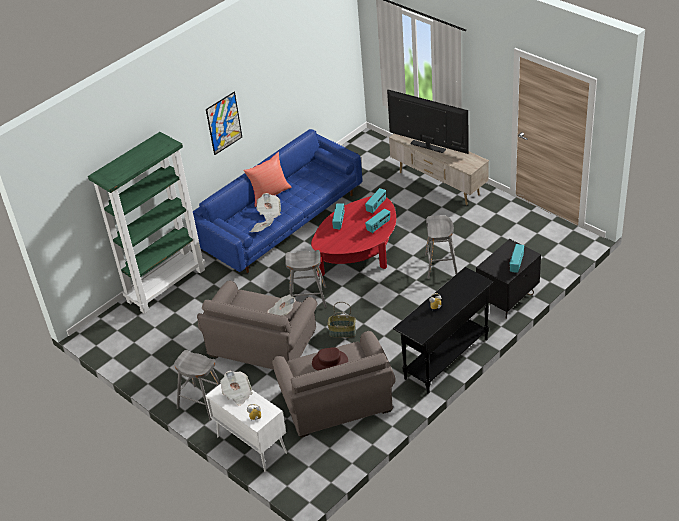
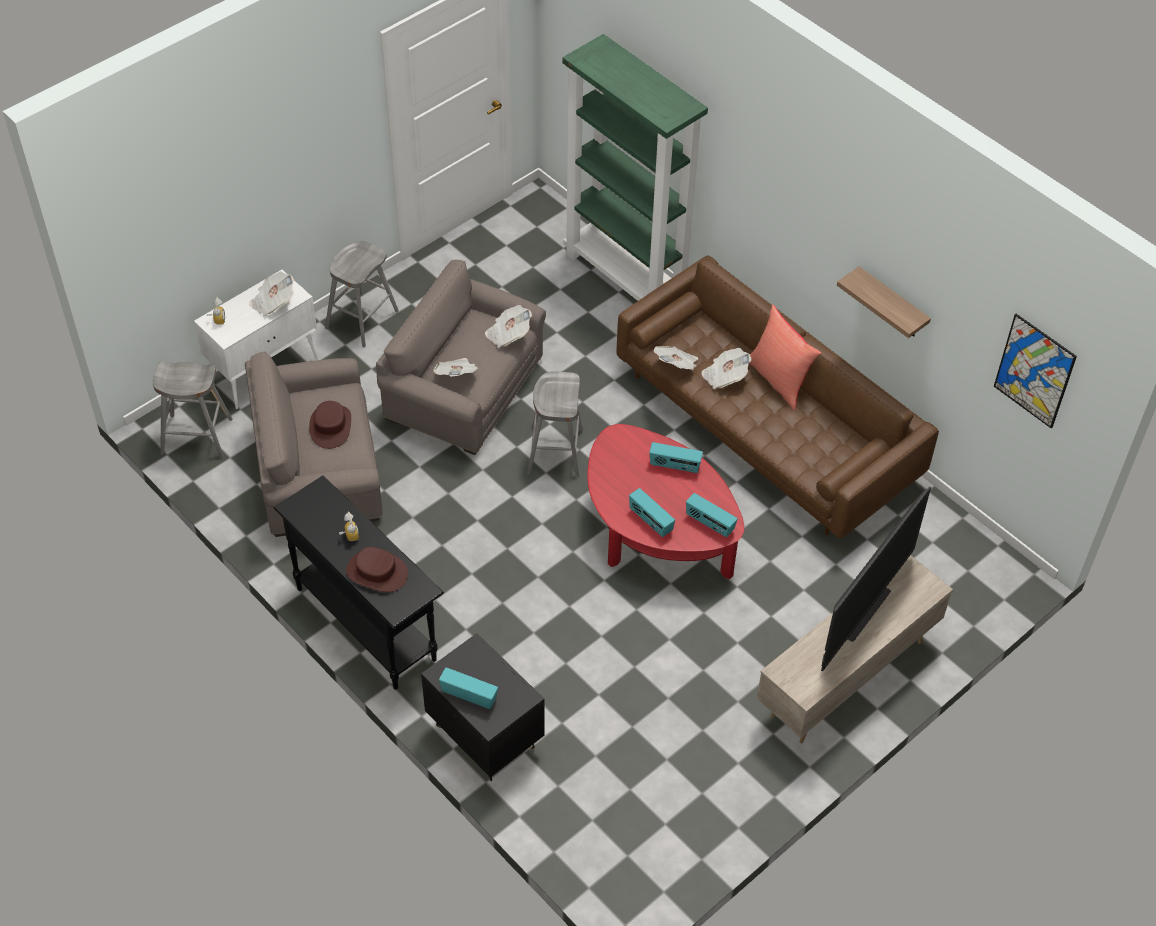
camera: 90 degrees right, 10 degrees up
(224, 123) = (809, 227): picture -> picture (1034, 371)
(246, 295) = (508, 334): none -> newspaper
(270, 104) = (891, 304): none -> shelf
(280, 221) = (766, 425): blue sofa -> brown sofa
(342, 332) = (463, 490): basket -> none
(441, 265) = (600, 648): grey stool -> grey stool (197, 436)
(459, 293) = (376, 572): none -> brown hat

